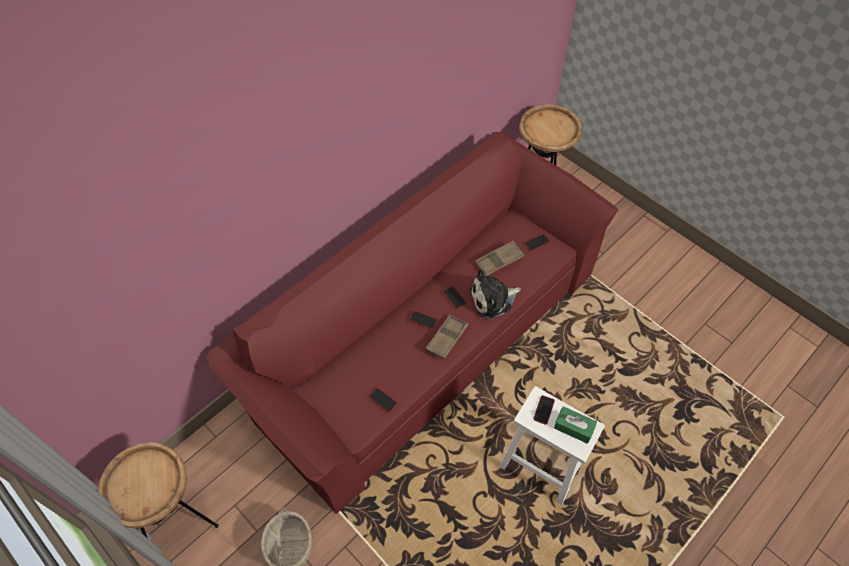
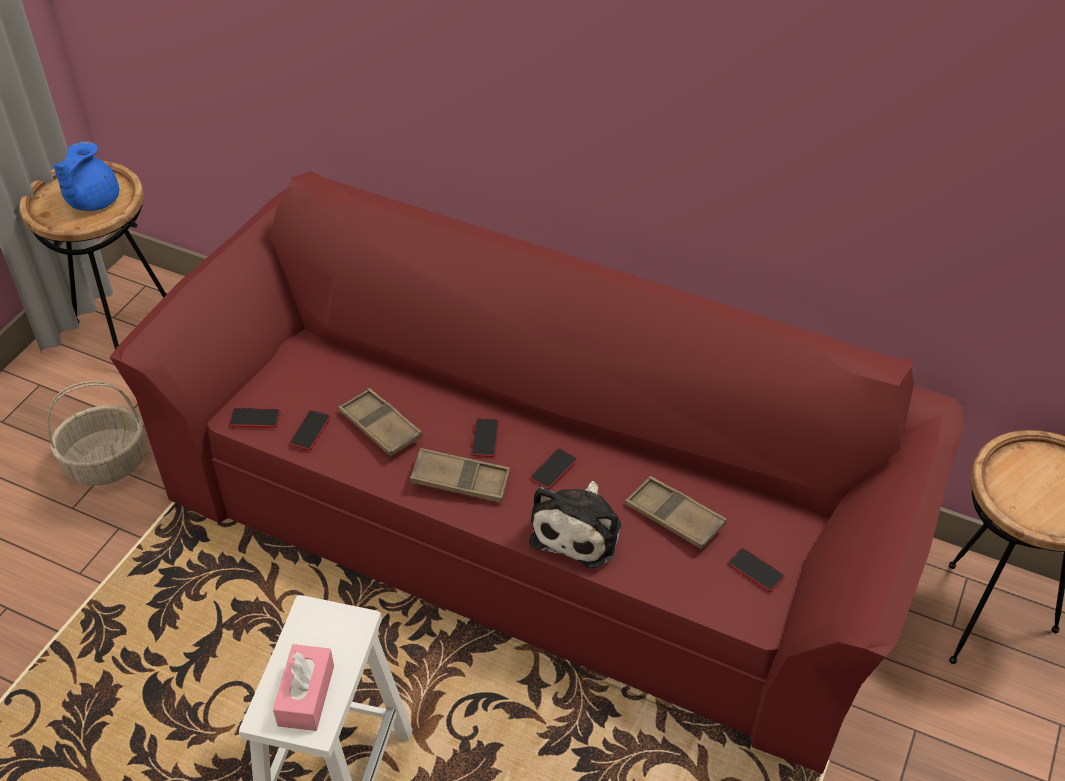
camera: 70 degrees right, 10 degrees down
(149, 477) = (91, 201): none -> blue teapot
(395, 365) = (380, 427): none -> brown tray
(493, 299) = (579, 530): plush toy -> plush toy turned 120 degrees counterclockwise
(543, 410) = (331, 637): phone -> phone (255, 418)
(573, 427) = (306, 695): green tissue box -> pink tissue box

